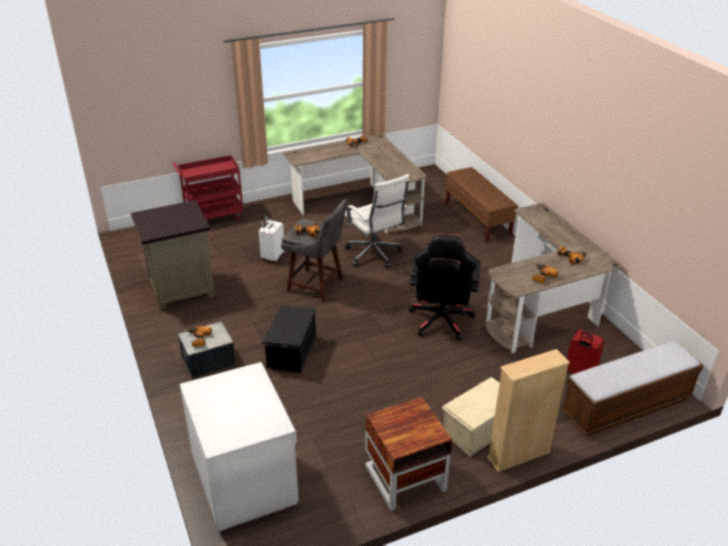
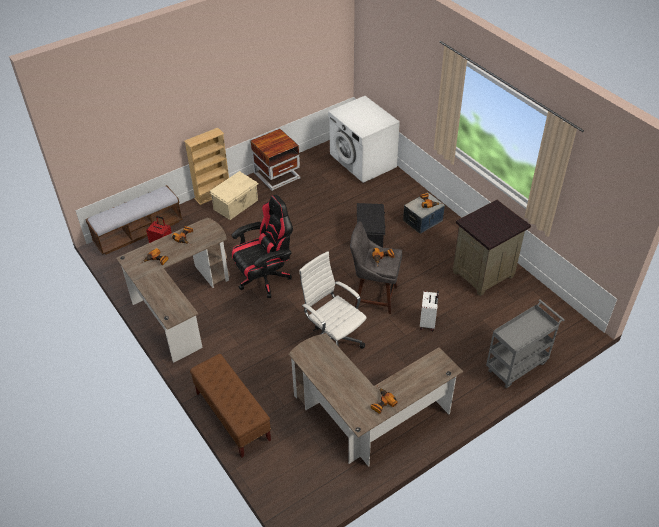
camera: 170 degrees right, 10 degrees up
(212, 218) = (517, 366): red cart -> grey cart
(441, 320) = (264, 278): black office chair -> black office chair turned 60 degrees clockwise

